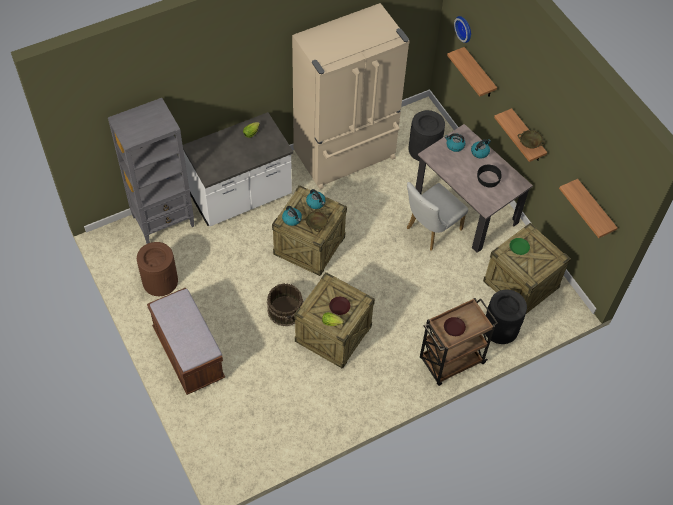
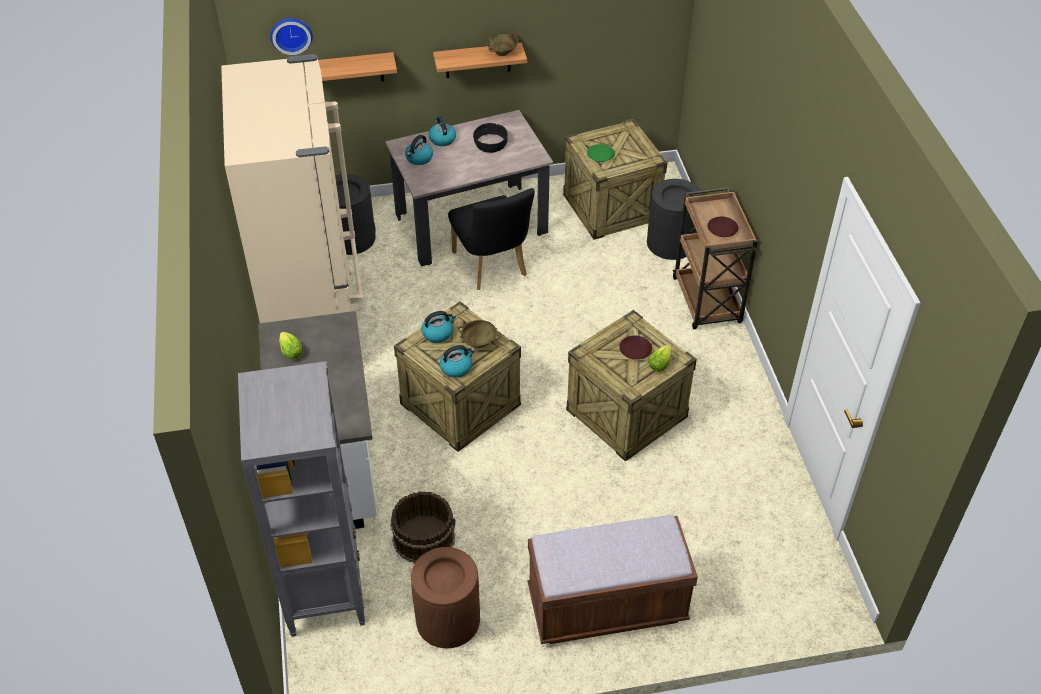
camera: 70 degrees left, 10 degrees down
(285, 310) = (566, 459): brown bucket -> brown bucket (424, 537)
(430, 230) = (492, 267): white chair -> black chair
(594, 209) = (628, 29): shelf -> none

